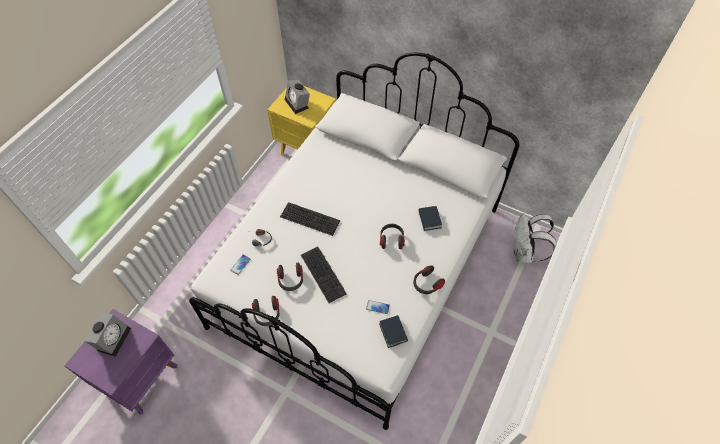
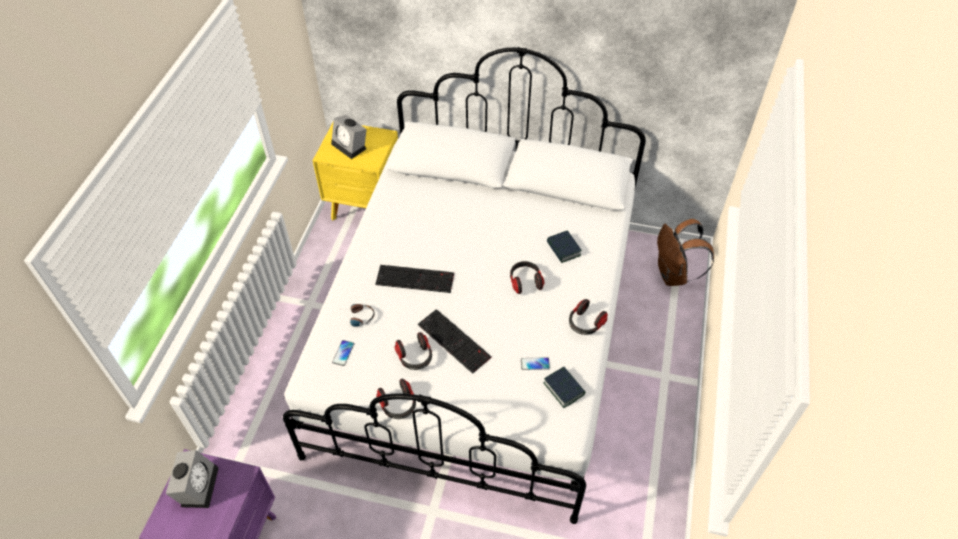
camera: 15 degrees left, 5 degrees down
(524, 253) = (673, 275): white backpack -> brown backpack

